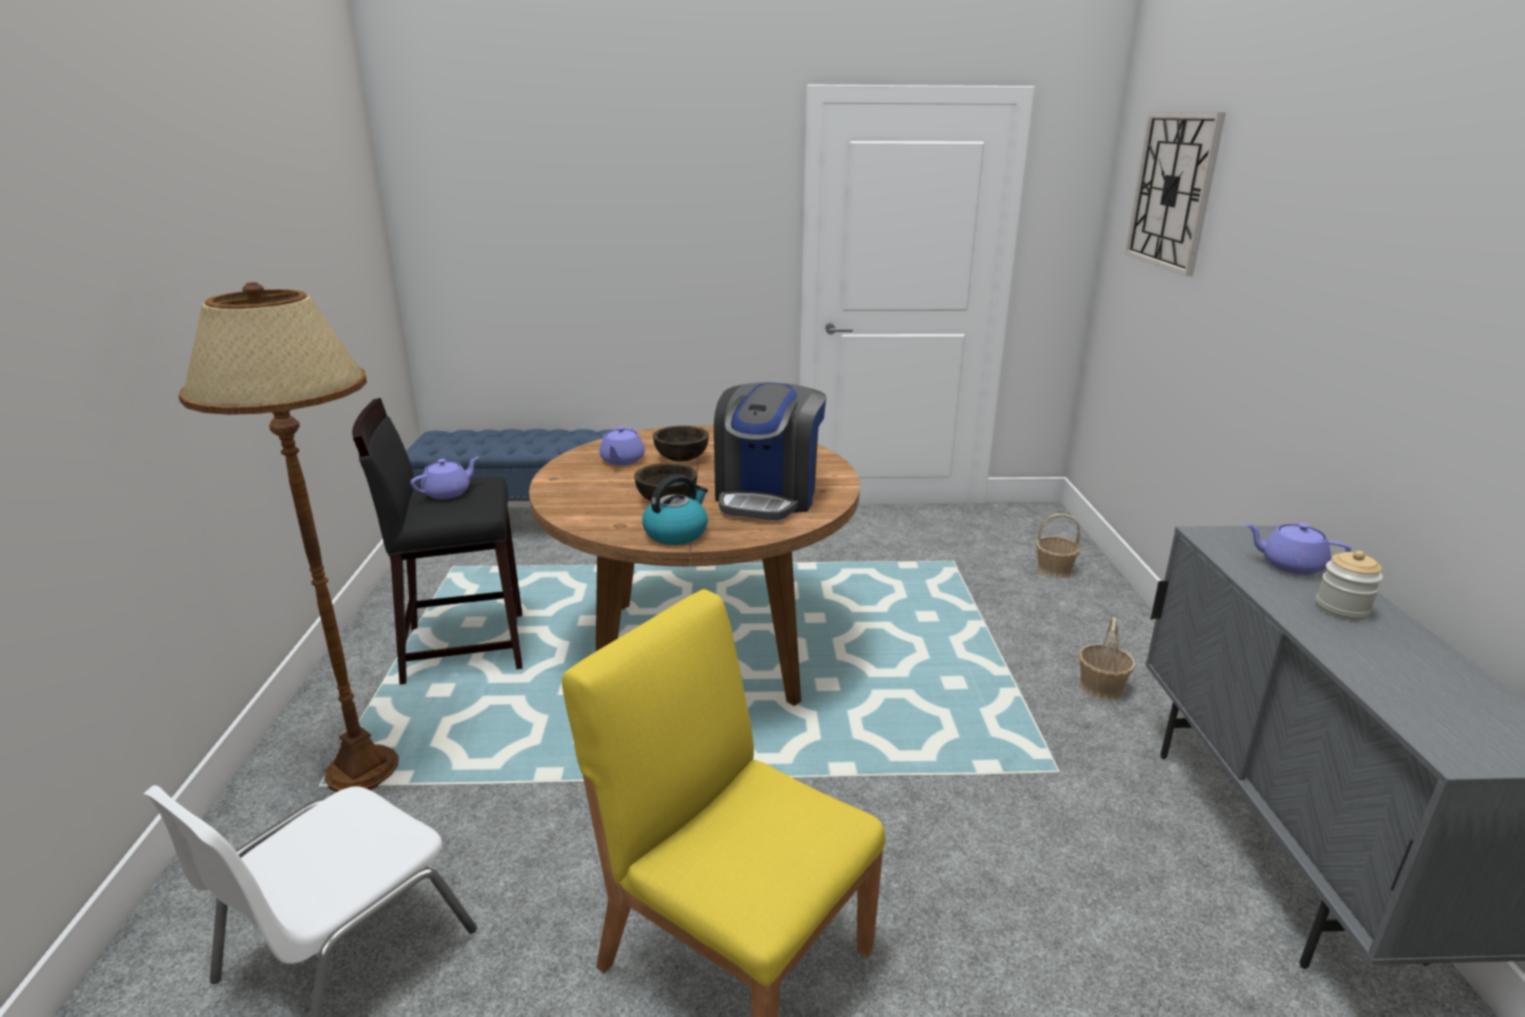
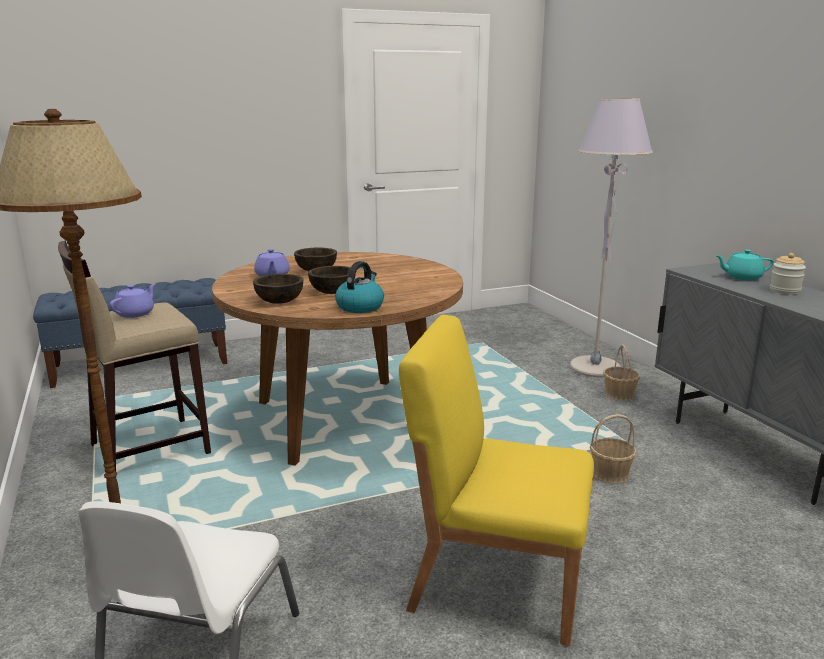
camera: 20 degrees left, 5 degrees down
(463, 647) = (148, 449): black stool -> beige stool
(590, 508) = (279, 302): none -> brown bowl
(768, 496) = (402, 283): coffee machine -> none
(1054, 570) = (549, 339): basket -> basket (610, 474)
(1092, 633) = (595, 368): none -> grey floor lamp
(1173, 191) = (594, 76): wall clock -> none
(1290, 565) = (741, 277): purple teapot -> turquoise teapot

